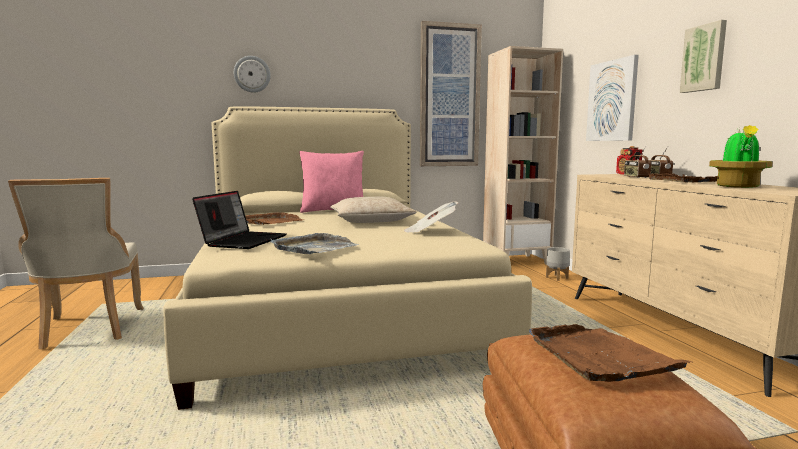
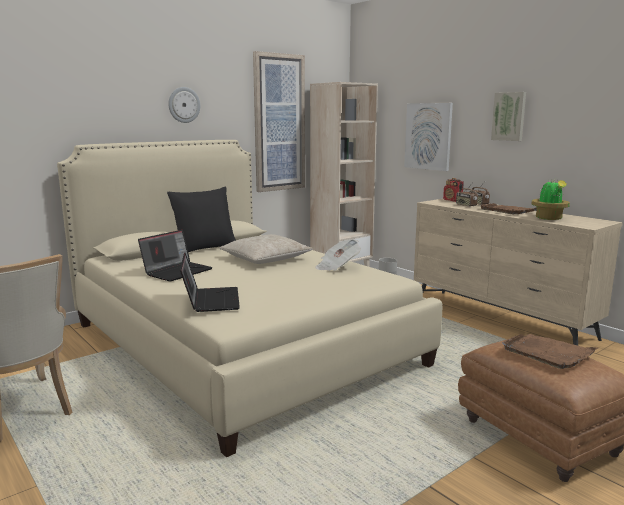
camera: 25 degrees left, 5 degrees up
(252, 74) = (94, 107): wall clock -> wall clock (184, 105)
(270, 222) = (177, 271): brown tray -> laptop
(314, 248) = (284, 299): grey tray -> none
(333, 211) = (204, 248): pink pillow -> black pillow

